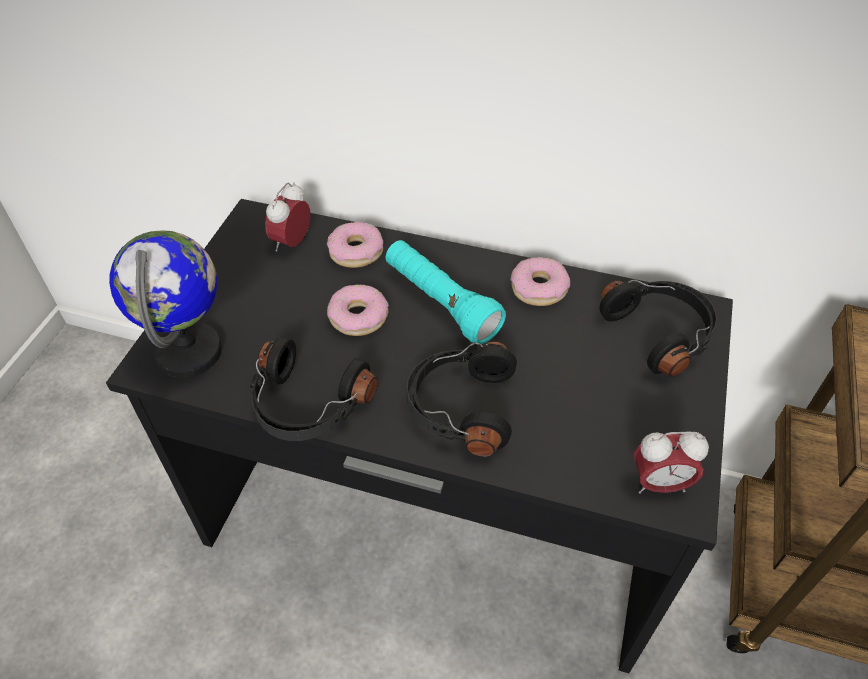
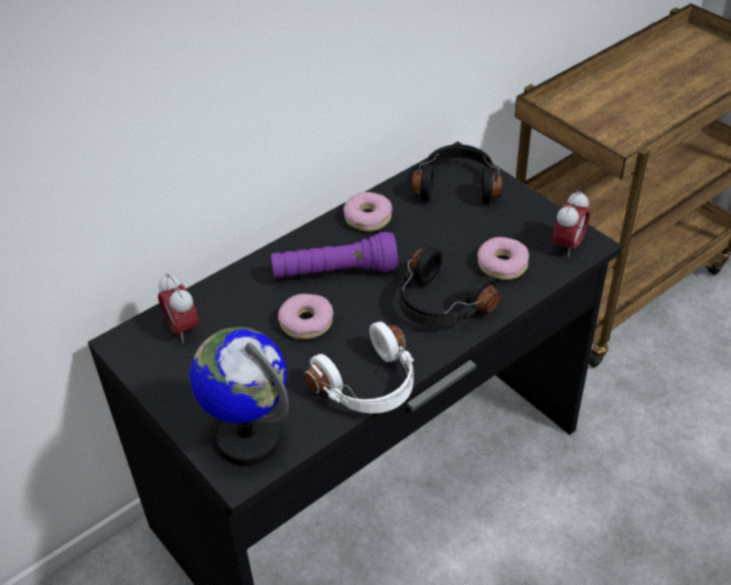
camera: 55 degrees left, 5 degrees down
(307, 406) = (370, 386): black headphones -> white headphones
(356, 251) = (234, 295): donut -> donut (502, 265)
(440, 303) = (334, 272): turquoise flashlight -> purple flashlight

